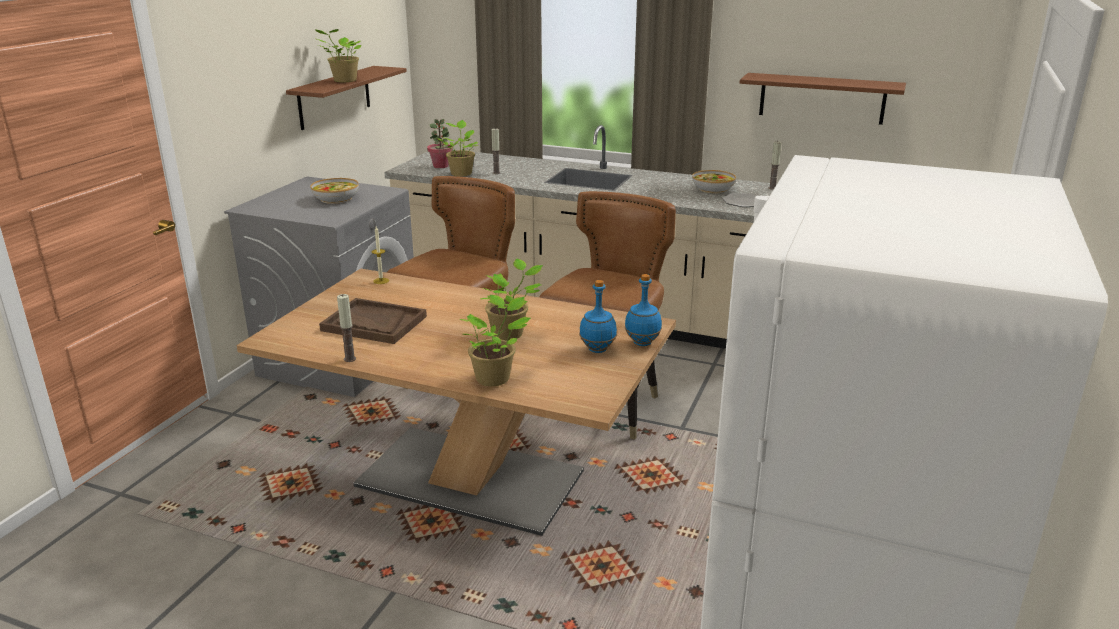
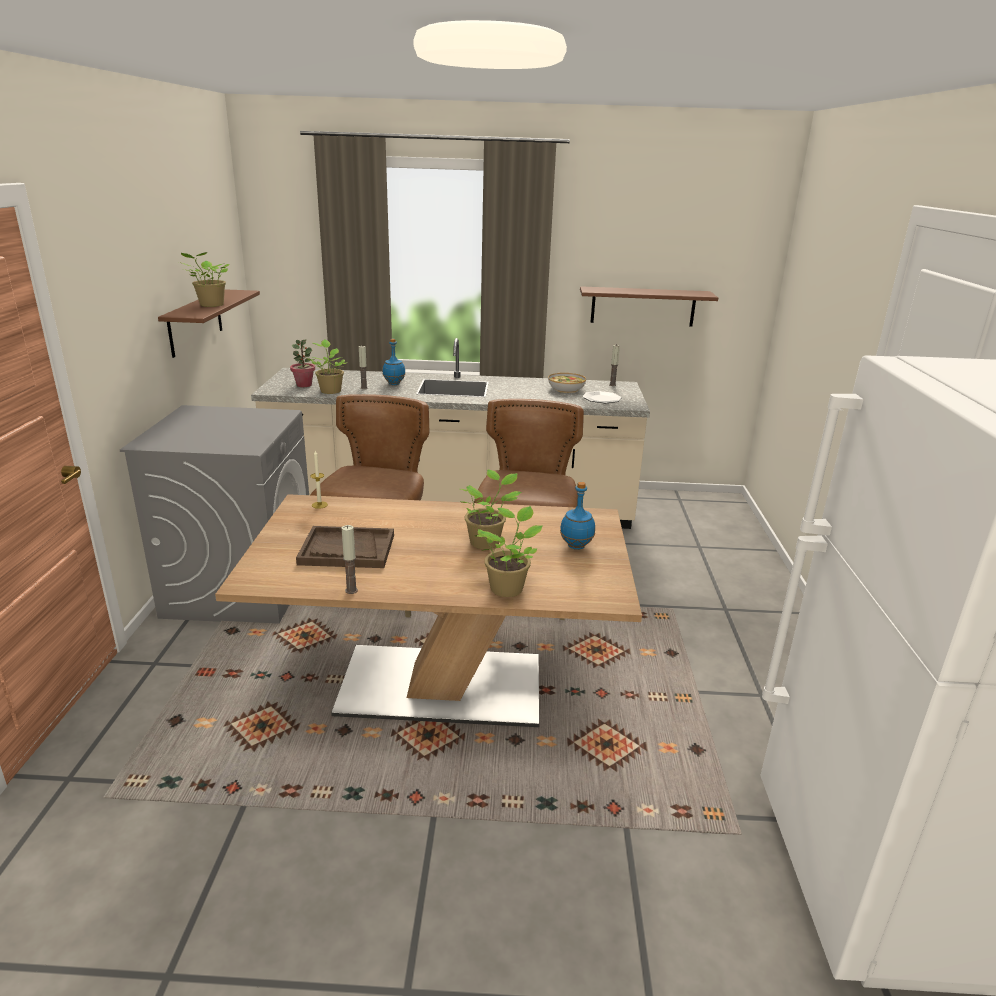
camera: 20 degrees left, 0 degrees up
(335, 198) = (234, 426): bowl -> none
(641, 343) = (607, 534): blue bottle -> blue bottle (393, 384)

